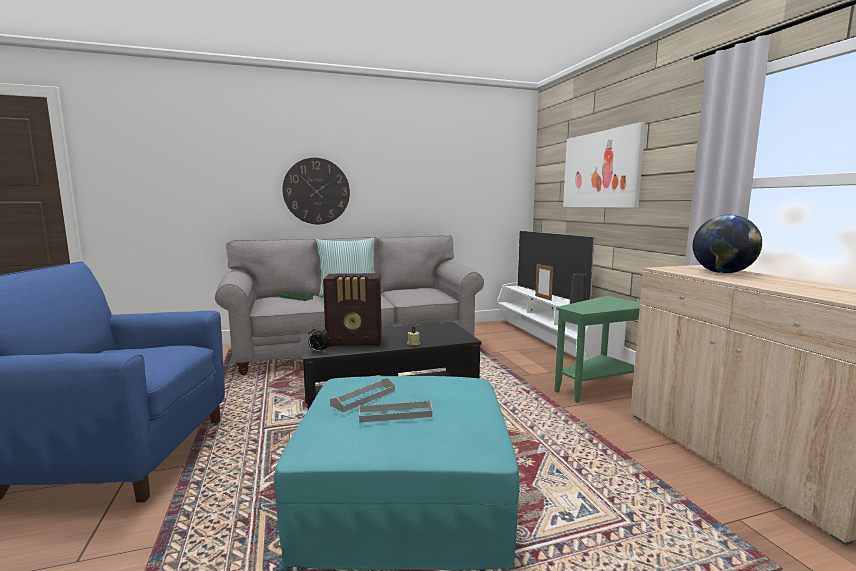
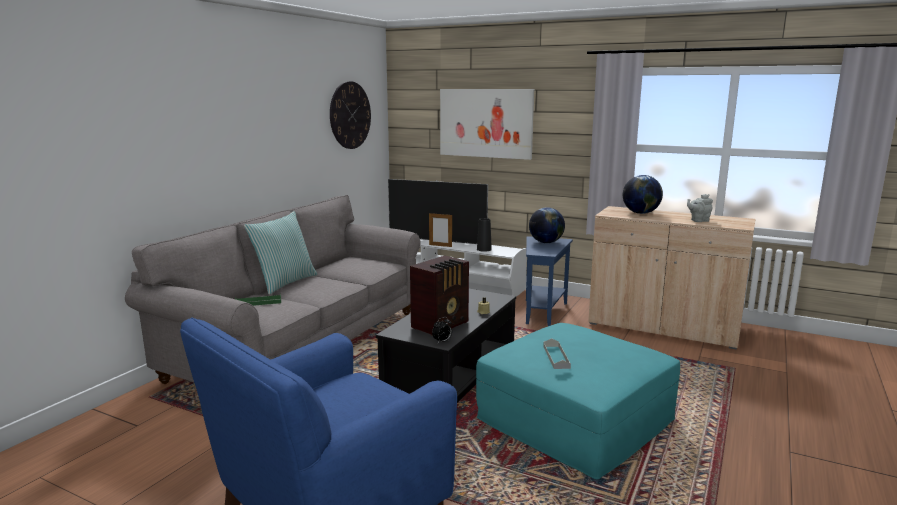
camera: 45 degrees left, 5 degrees up
(316, 191) = (211, 160): wall clock -> wall clock (350, 115)
(395, 414) = (595, 357): grey tray -> none
(598, 387) = (543, 311): green side table -> blue side table
(611, 303) = (546, 242): none -> globe
(801, 288) = (698, 220): none -> grey teapot

